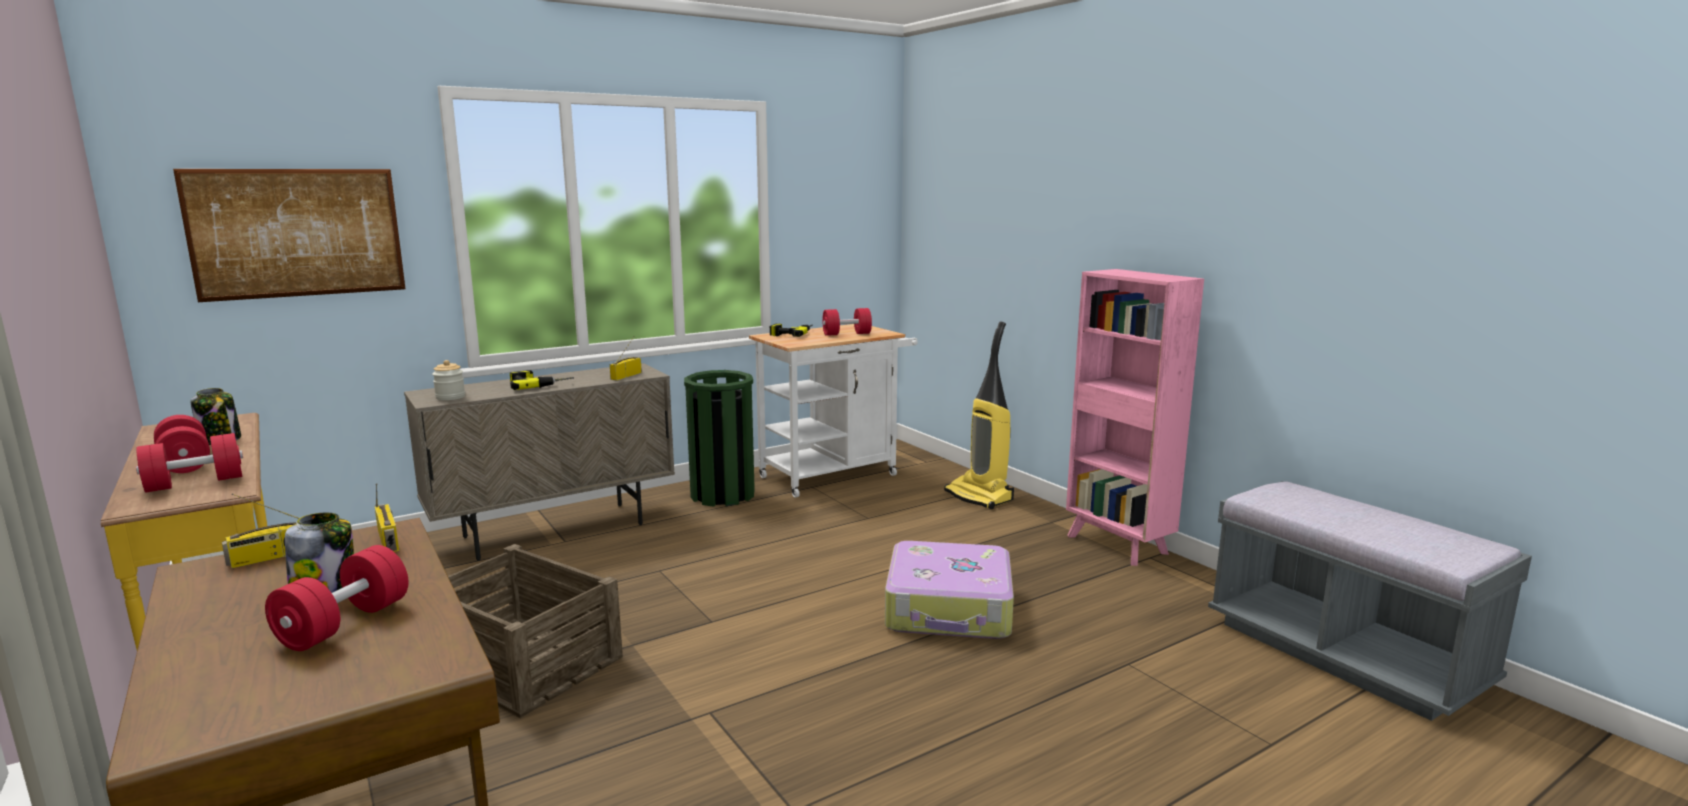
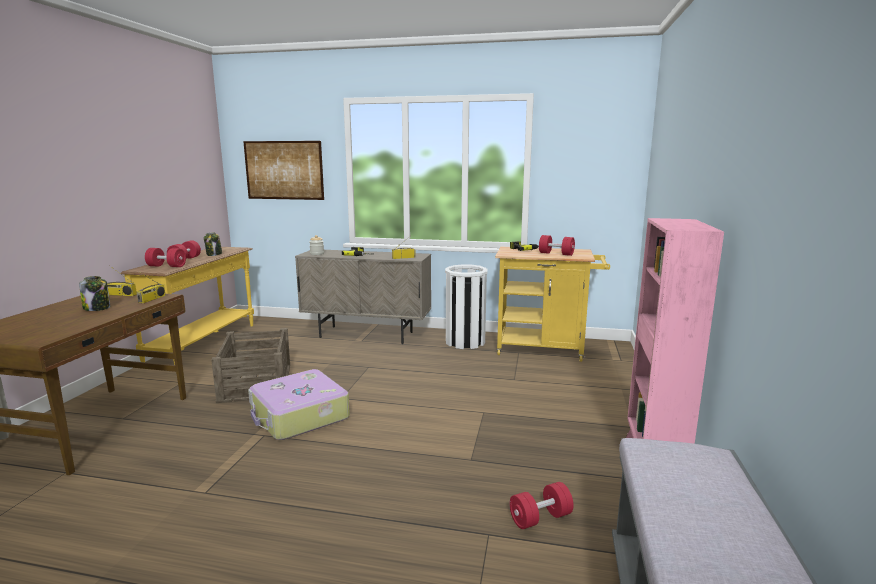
camera: 45 degrees right, 0 degrees up
(344, 624) = (67, 319): red dumbbell -> red dumbbell (540, 518)
(722, 494) = (465, 342): green trash can -> white trash can
(835, 474) = (546, 350): white cart -> yellow cart
(949, 609) = (453, 446): suitcase -> suitcase (299, 416)
(980, 496) = (613, 392): vacuum cleaner -> none

